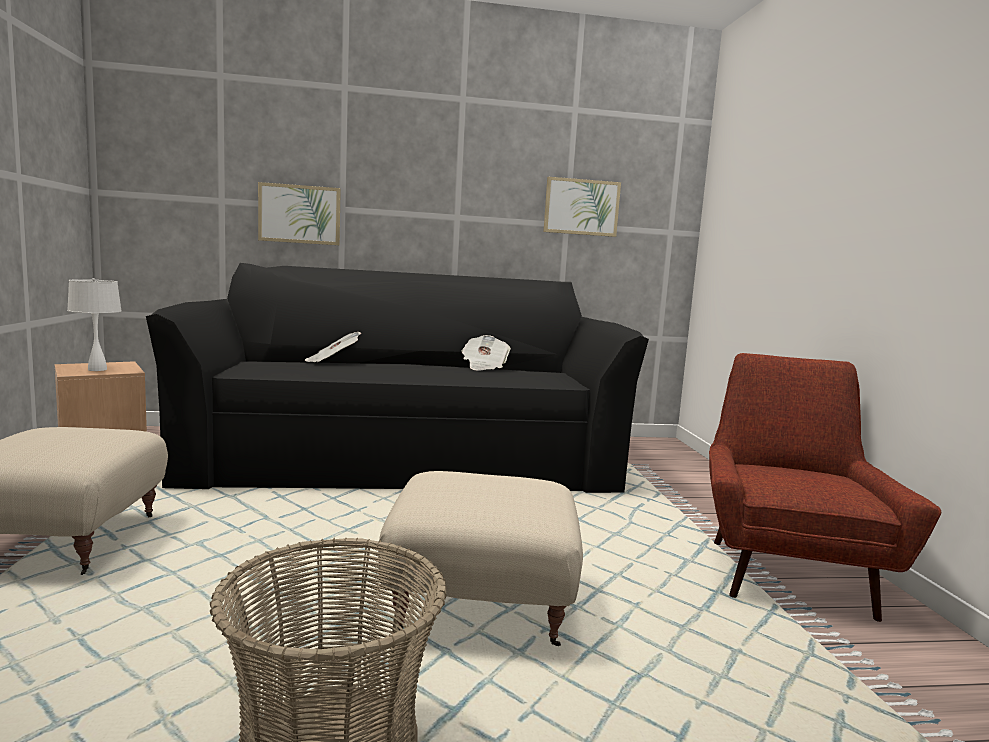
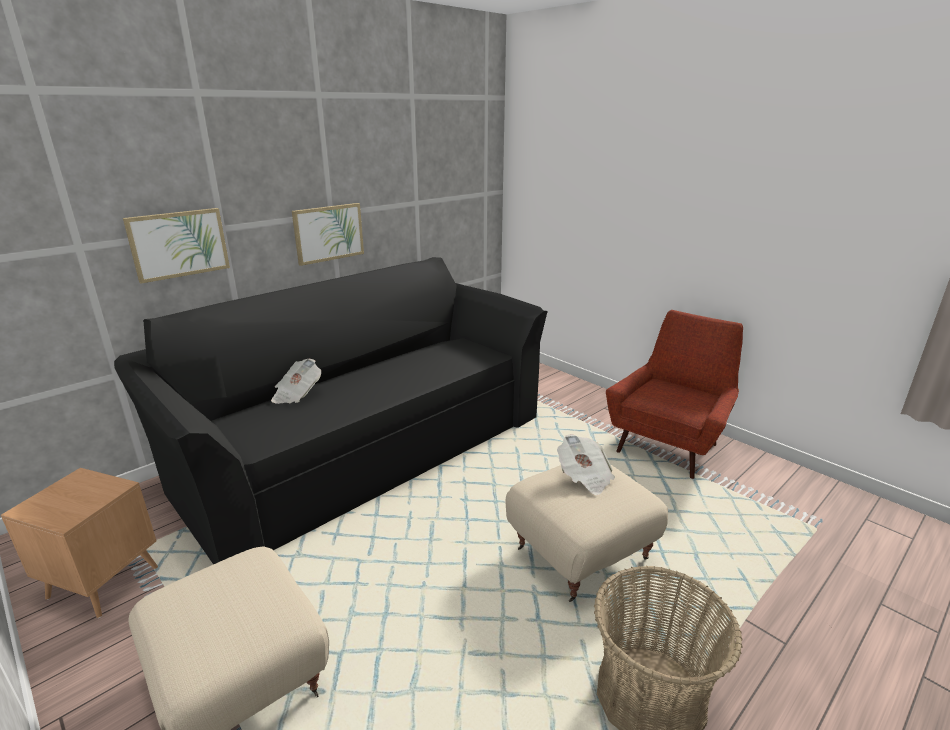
camera: 35 degrees left, 15 degrees up
(98, 369) = (78, 500): white table lamp -> none
(484, 366) = (413, 354): newspaper -> newspaper (584, 477)
(581, 207) = (426, 185): picture -> picture (328, 233)
(785, 572) = (669, 445): red armchair -> red armchair turned 60 degrees clockwise

